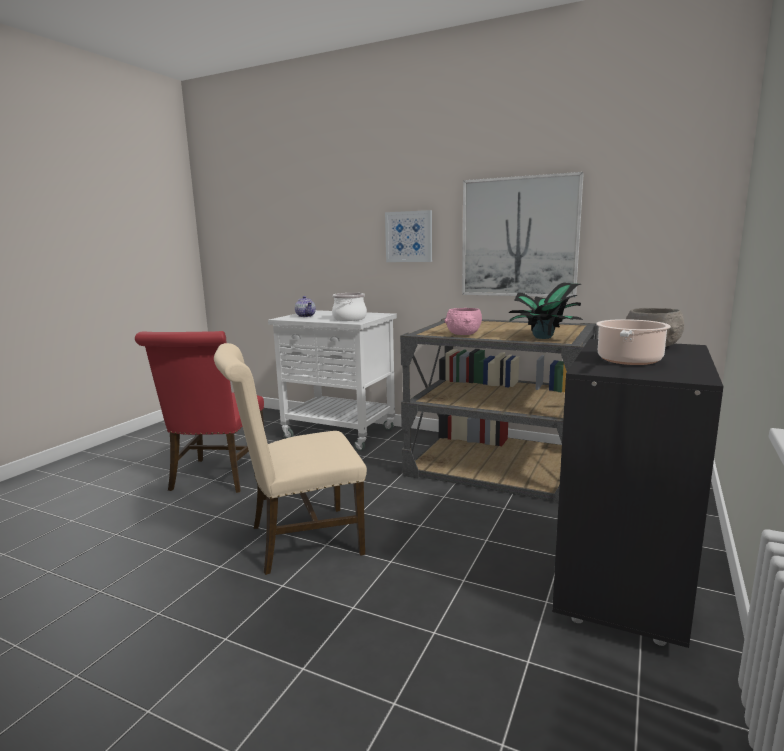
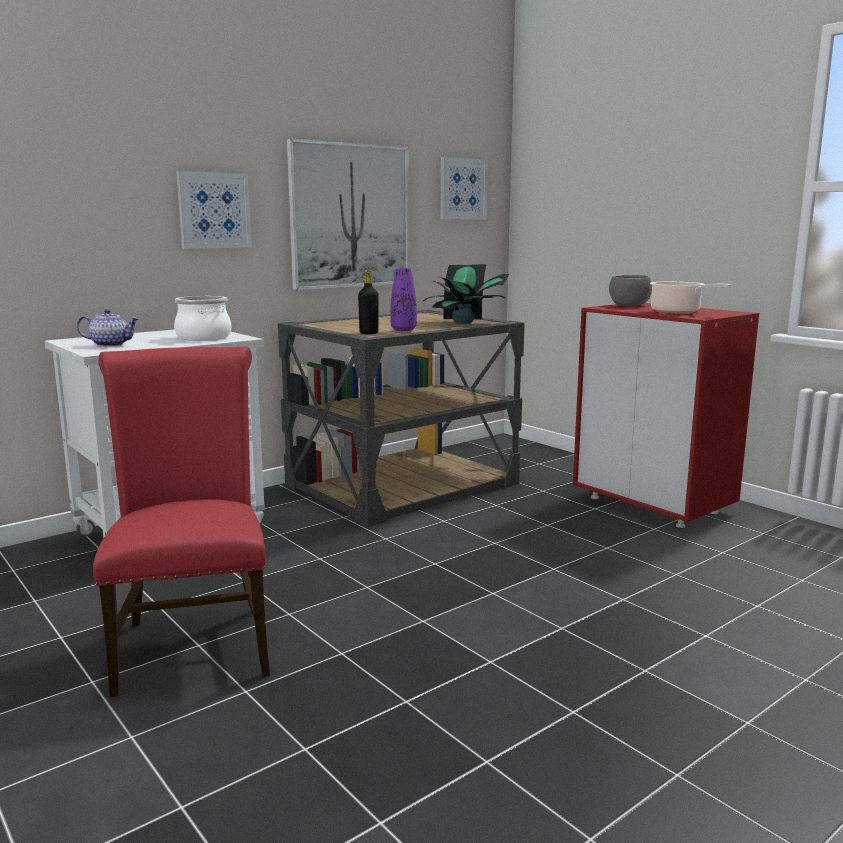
camera: 65 degrees left, 0 degrees up
(217, 478) = (194, 642): red chair -> red chair turned 135 degrees counterclockwise
(298, 541) = (470, 606): beige chair -> none
(436, 332) = (369, 333): none -> black bottle
(463, 334) = (403, 330): pink bowl -> purple vase
(622, 591) = (654, 505): black cabinet -> red cabinet
(661, 205) = (462, 189): none -> picture

